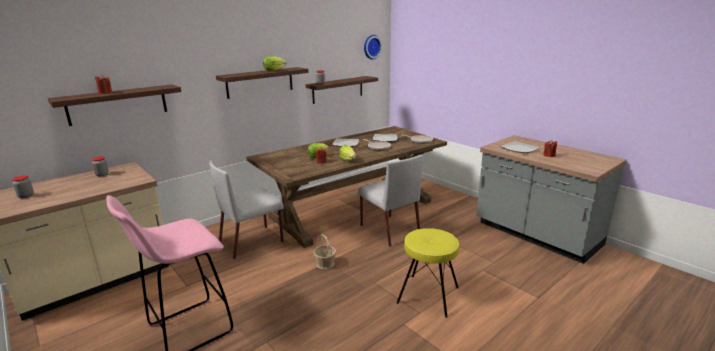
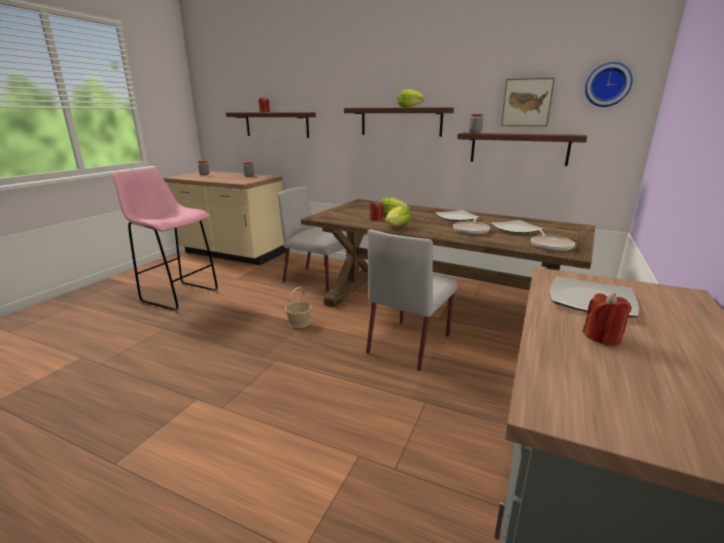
camera: 65 degrees right, 0 degrees up
(338, 59) = (527, 102): none -> picture
(428, 295) = (264, 407): yellow stool -> none

